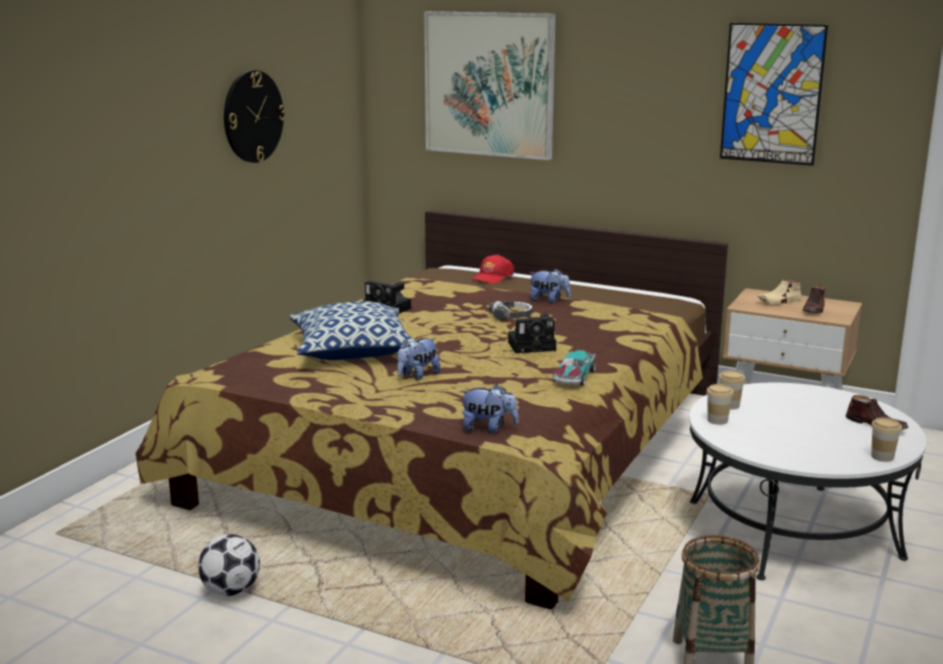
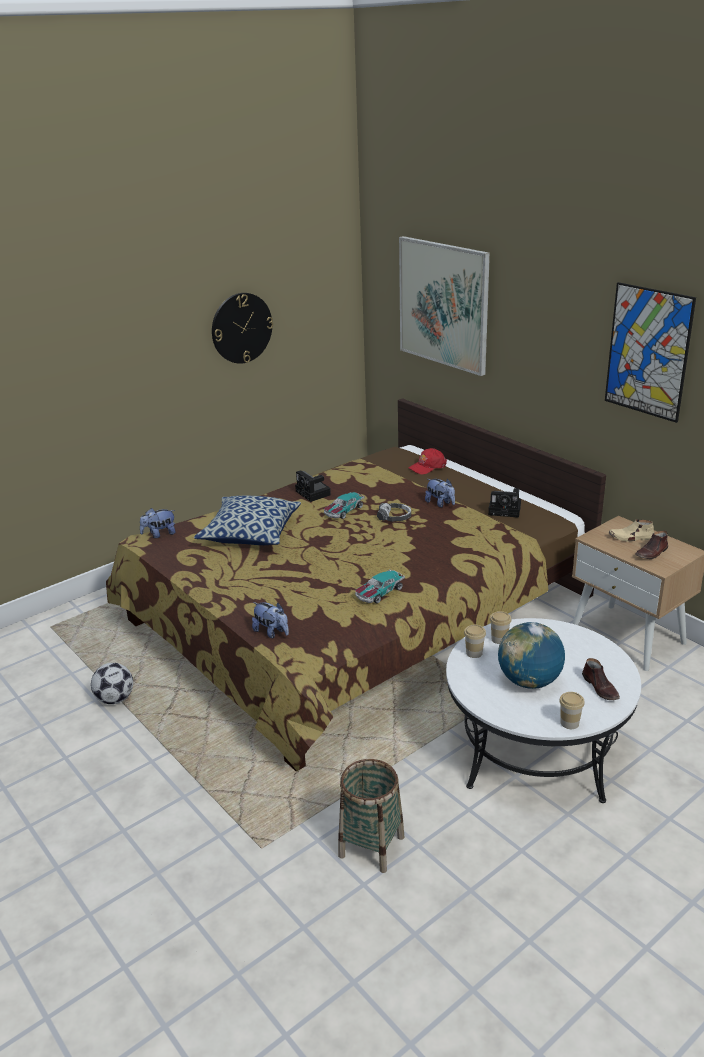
camera: 25 degrees right, 10 degrees up
(417, 376) = (270, 569): plush toy -> plush toy (159, 534)
(444, 318) = (343, 511): none -> toy car
(533, 346) = (380, 553): camera -> camera (506, 510)
(802, 433) = (529, 681): none -> globe

